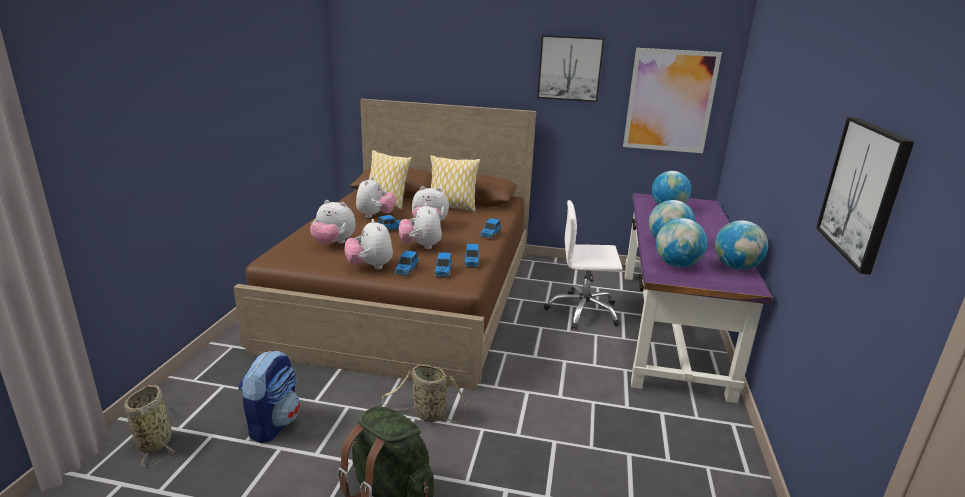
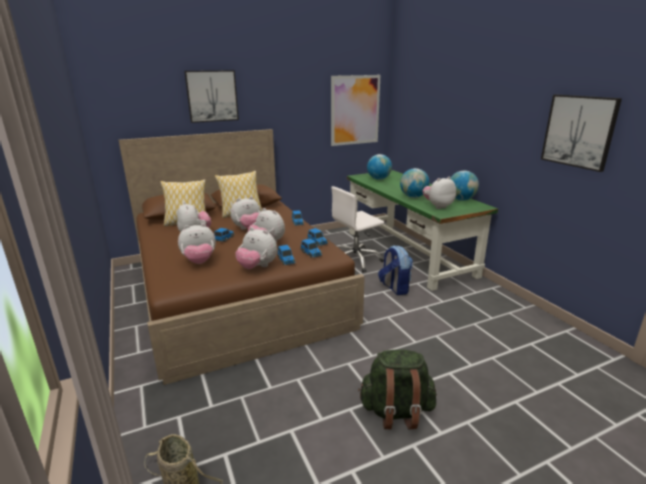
camera: 35 degrees left, 0 degrees up
(273, 423) = (262, 418): backpack -> backpack (394, 288)
(427, 414) = (353, 357): basket -> none
(570, 68) = (290, 94): picture -> picture (212, 96)
(671, 328) = (408, 253): purple desk -> green desk
(677, 265) = (437, 206): globe -> plush toy

